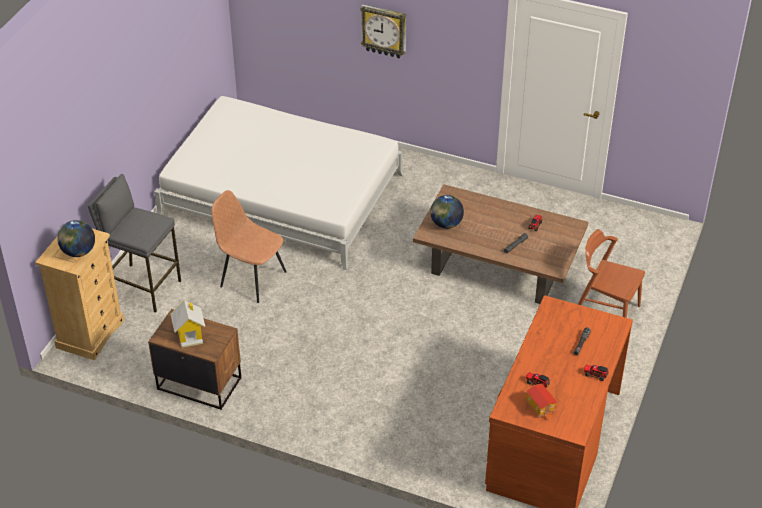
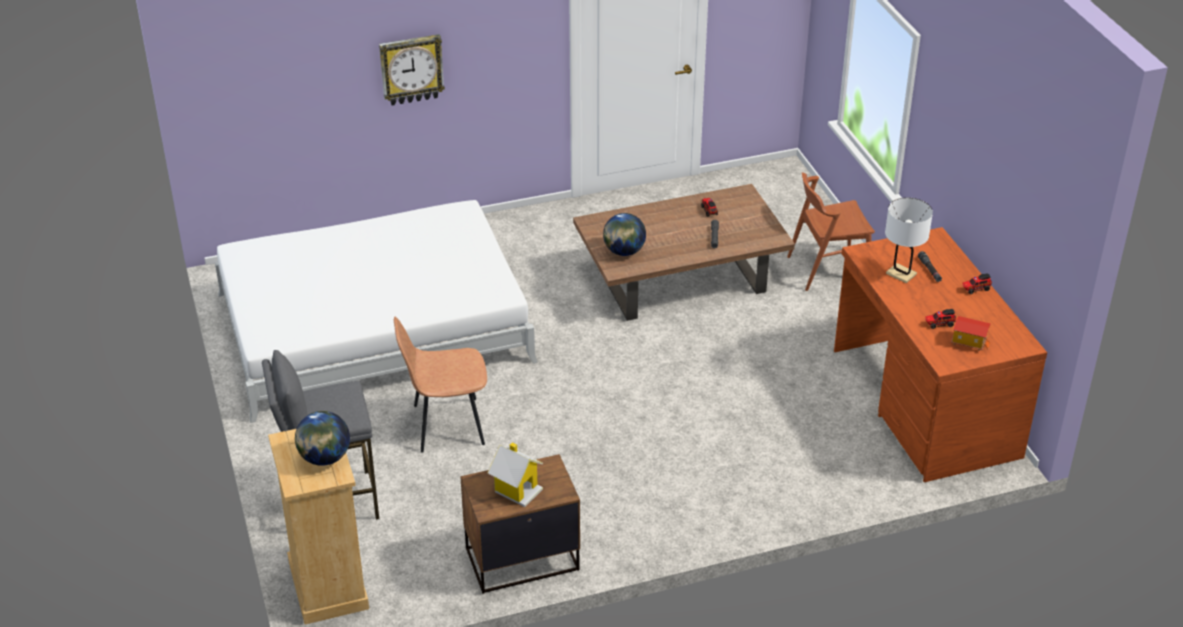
camera: 40 degrees left, 5 degrees down
(558, 335) = (901, 274): none -> white table lamp

